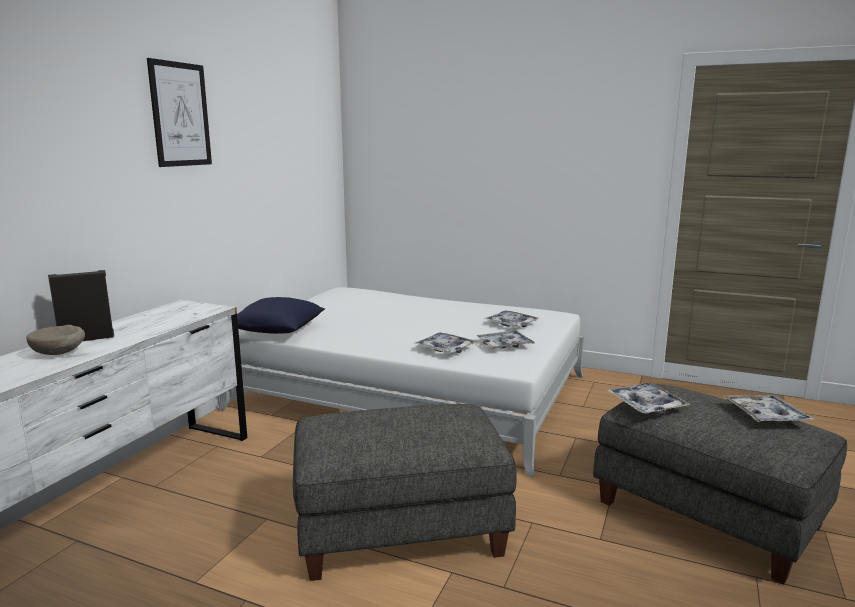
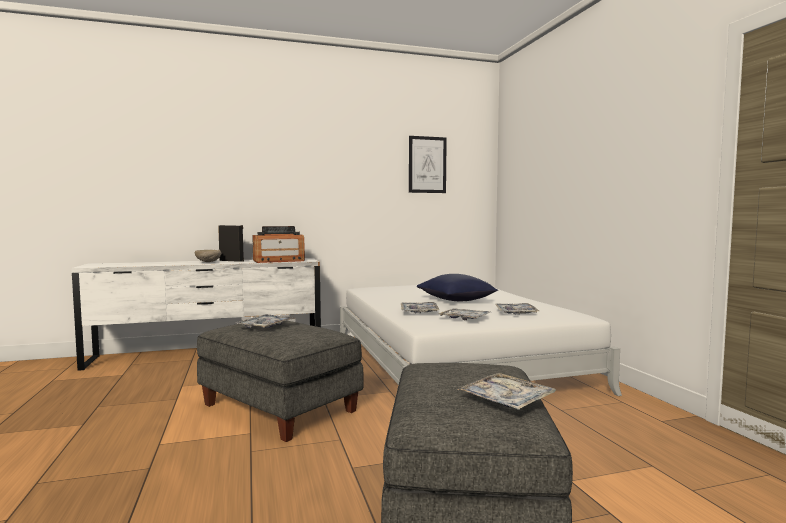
camera: 50 degrees right, 10 degrees down
(171, 319) = (279, 261): none -> radio
(180, 114) = (330, 149): picture -> picture (427, 164)
(278, 331) = (369, 290): blue pillow -> blue pillow (456, 301)
(646, 405) = (435, 363): tray -> tray (265, 326)

